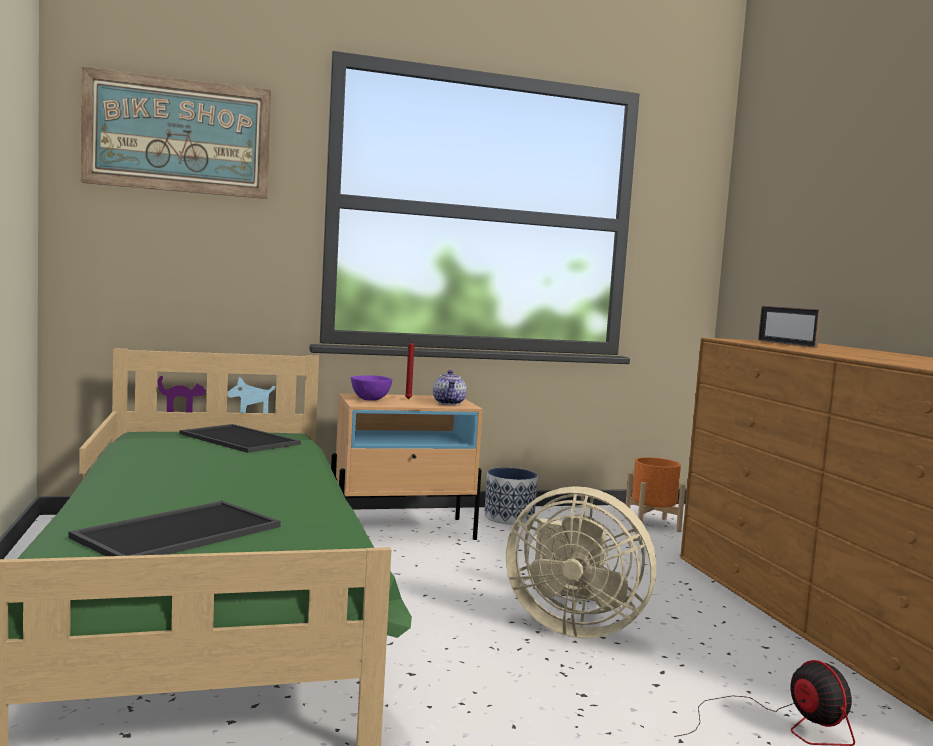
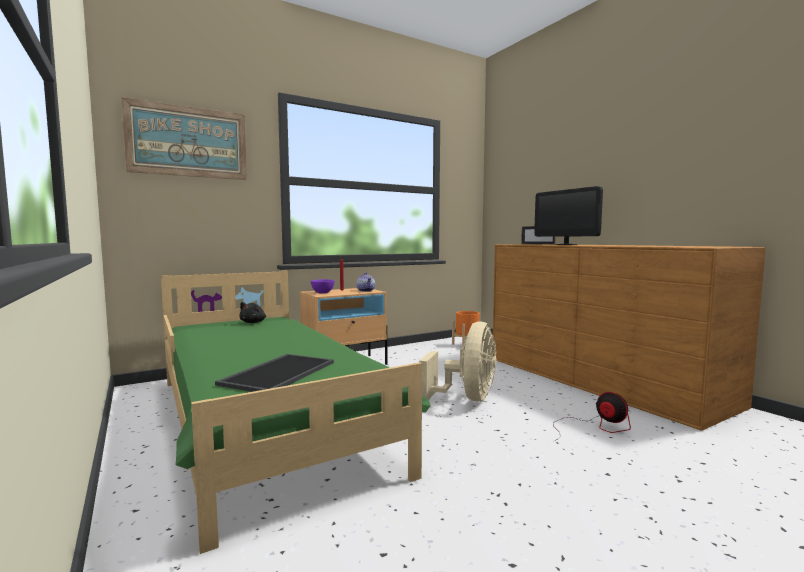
camera: 15 degrees left, 0 degrees up
(241, 439) = (254, 322): tray -> black plush toy
(509, 517) = (395, 351): planter -> none
(572, 626) = (467, 398): beige fan -> beige fan turned 75 degrees counterclockwise
(829, 350) = (566, 244): none -> monitor

